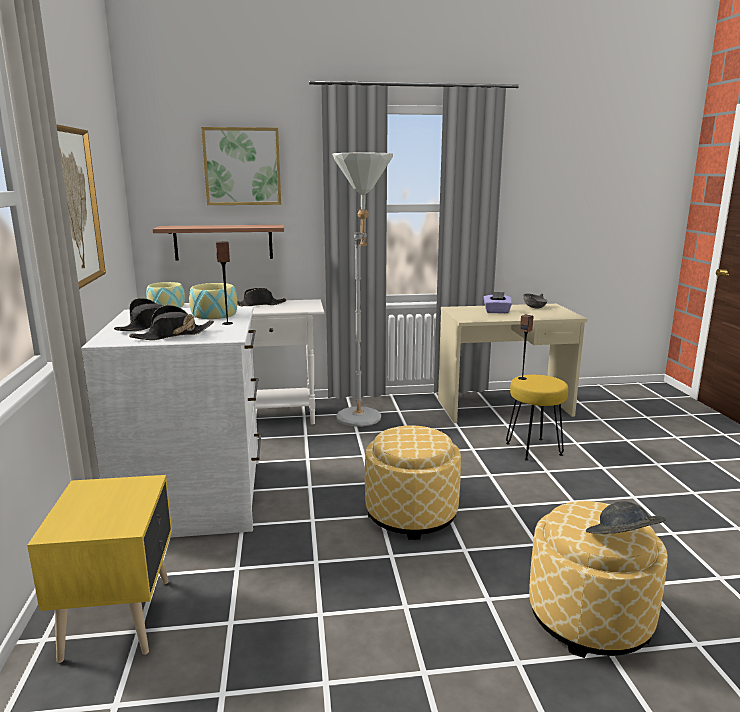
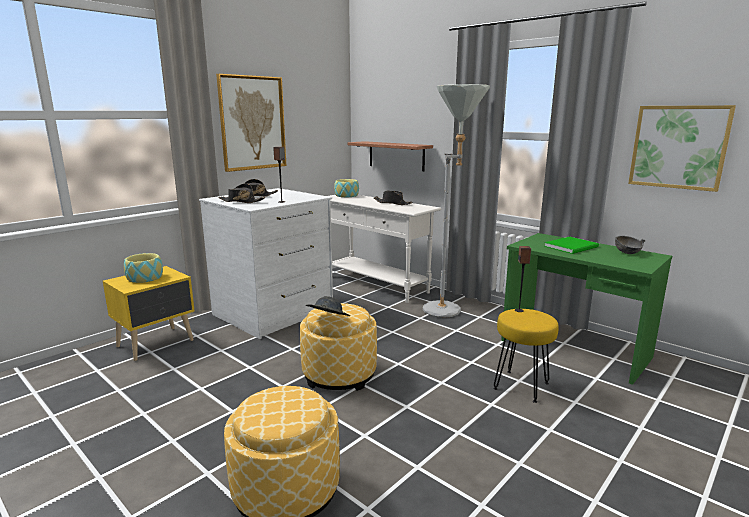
camera: 50 degrees right, 0 degrees up
(214, 314) = (296, 197): bowl -> bowl (144, 277)
(242, 166) = (410, 99): picture -> picture (678, 147)
(497, 312) = (573, 247): purple tissue box -> green book
(504, 408) = (573, 349): beige desk -> green desk
(622, 541) = (258, 421): grey hat -> grey hat (327, 320)

